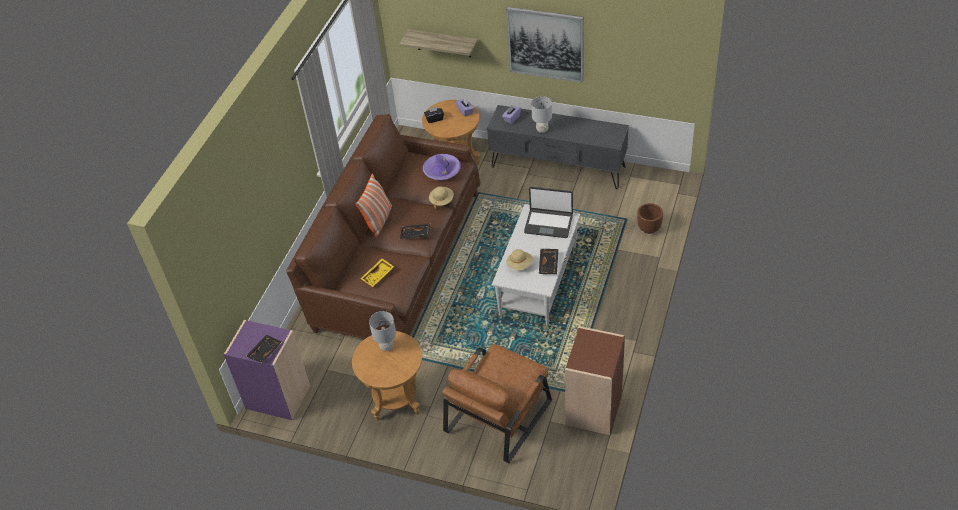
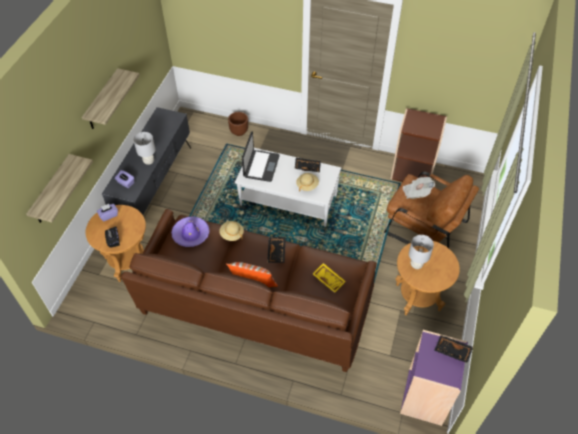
camera: 95 degrees left, 5 degrees up
(511, 370) = (416, 192): none -> newspaper
(546, 44) = (102, 100): picture -> shelf

